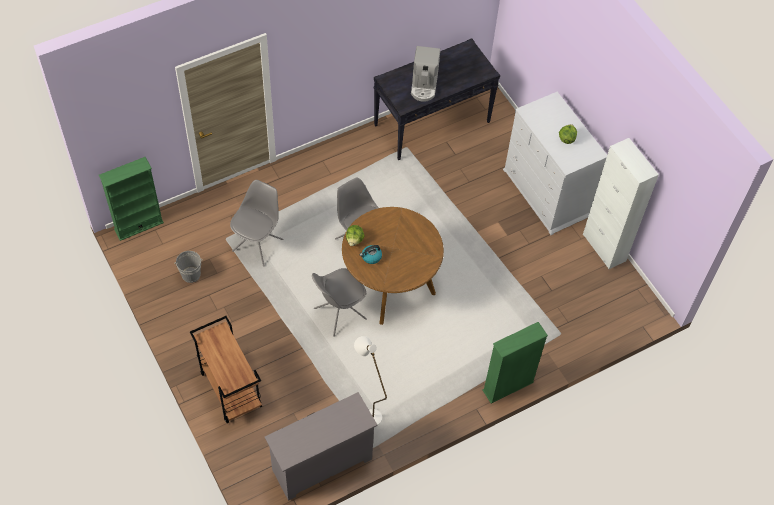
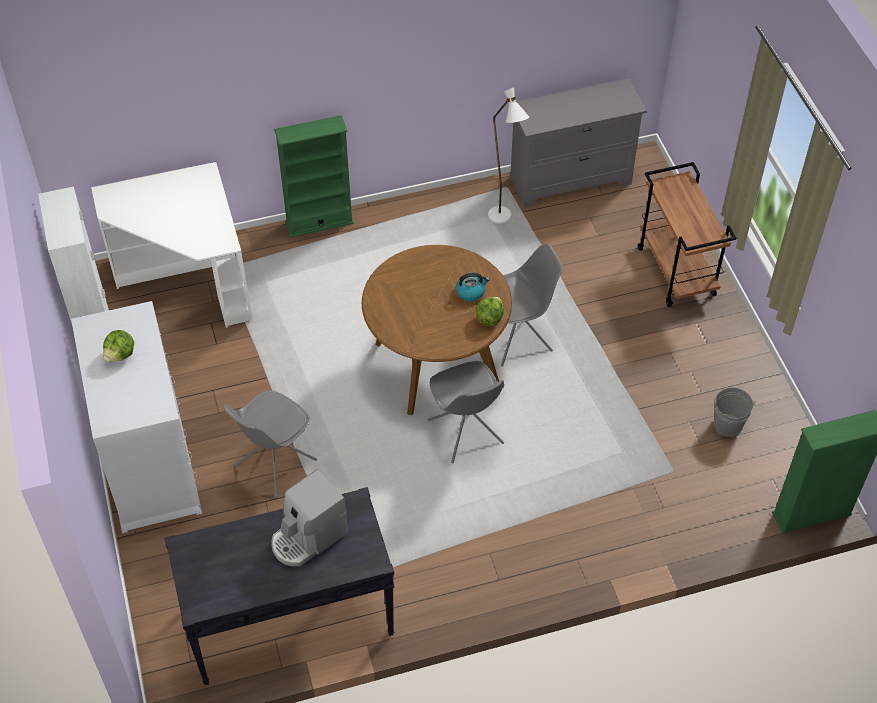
camera: 165 degrees left, 5 degrees down
(258, 244) = (622, 454): grey chair -> grey chair (274, 464)
(424, 85) = (308, 538): coffee machine -> coffee machine turned 150 degrees counterclockwise
(582, 319) = (187, 281): none -> white desk

